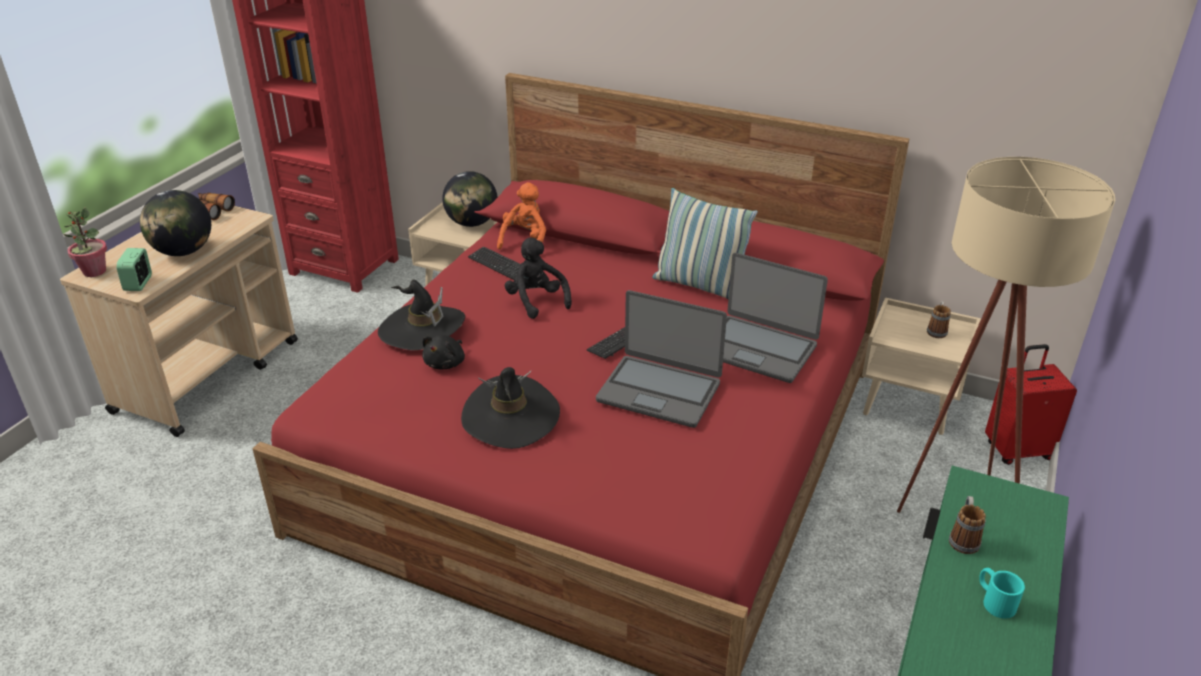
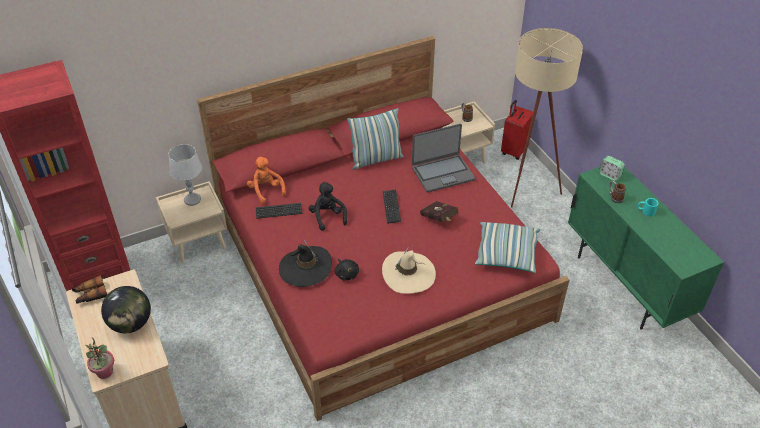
camera: 50 degrees left, 10 degrees up
(138, 283) = (146, 357): alarm clock -> alarm clock (609, 175)
(472, 223) = (192, 200): globe -> grey table lamp
(510, 416) = (408, 274): black hat -> beige hat
(536, 301) = (327, 217): black plush toy -> black plush toy turned 60 degrees clockwise
(659, 391) = (439, 219): laptop -> red book
(676, 495) = (506, 254): none -> pillow

